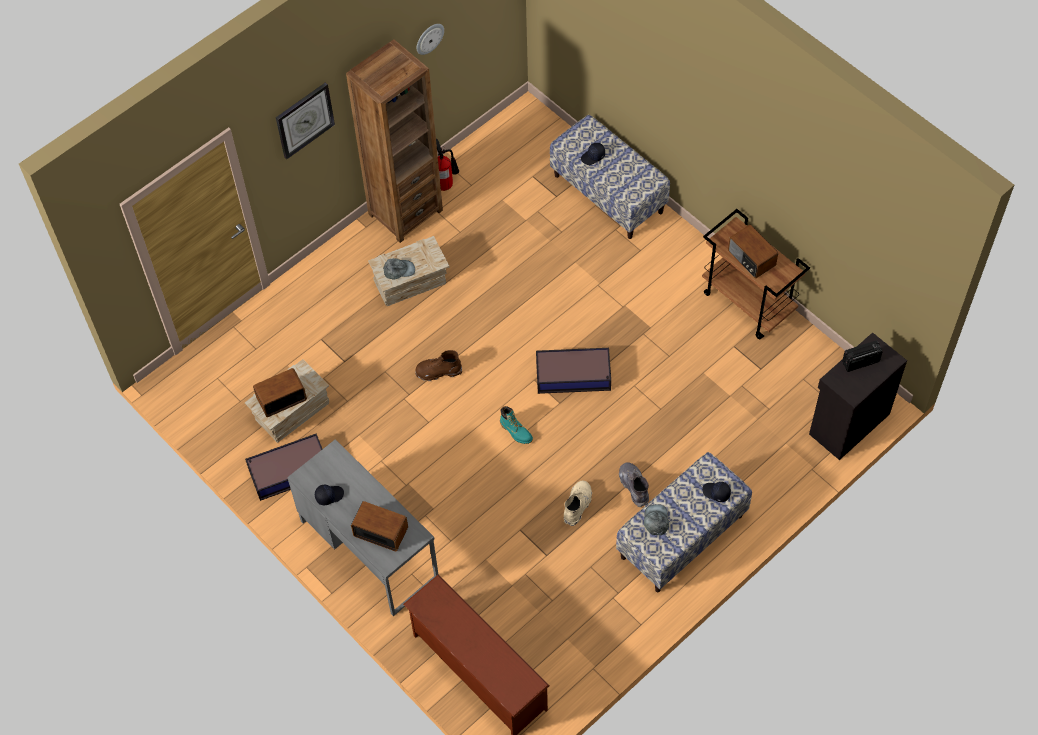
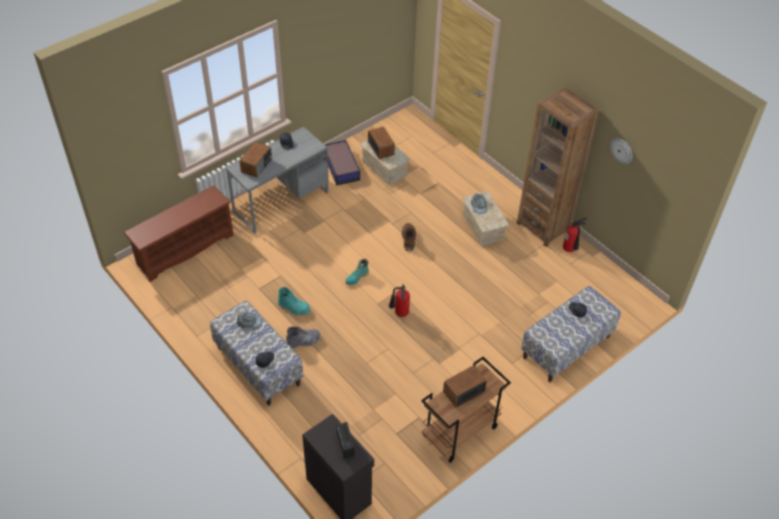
camera: 90 degrees right, 10 degrees down
(304, 120) = (535, 83): wall clock -> none
(574, 376) = (399, 313): storage box -> fire extinguisher
(577, 505) = (294, 308): beige boot -> turquoise boot

